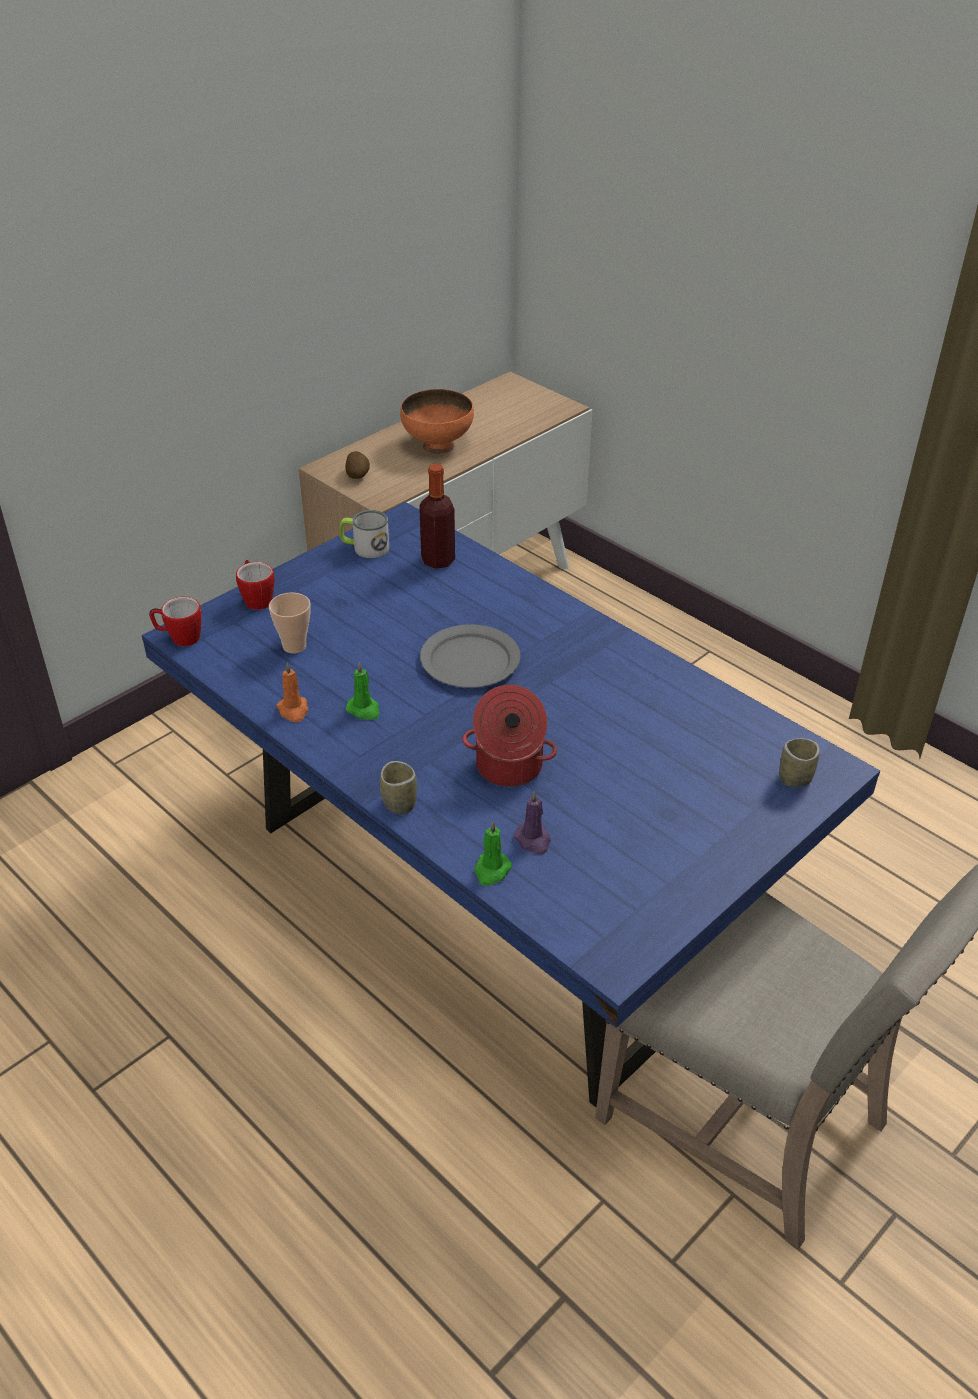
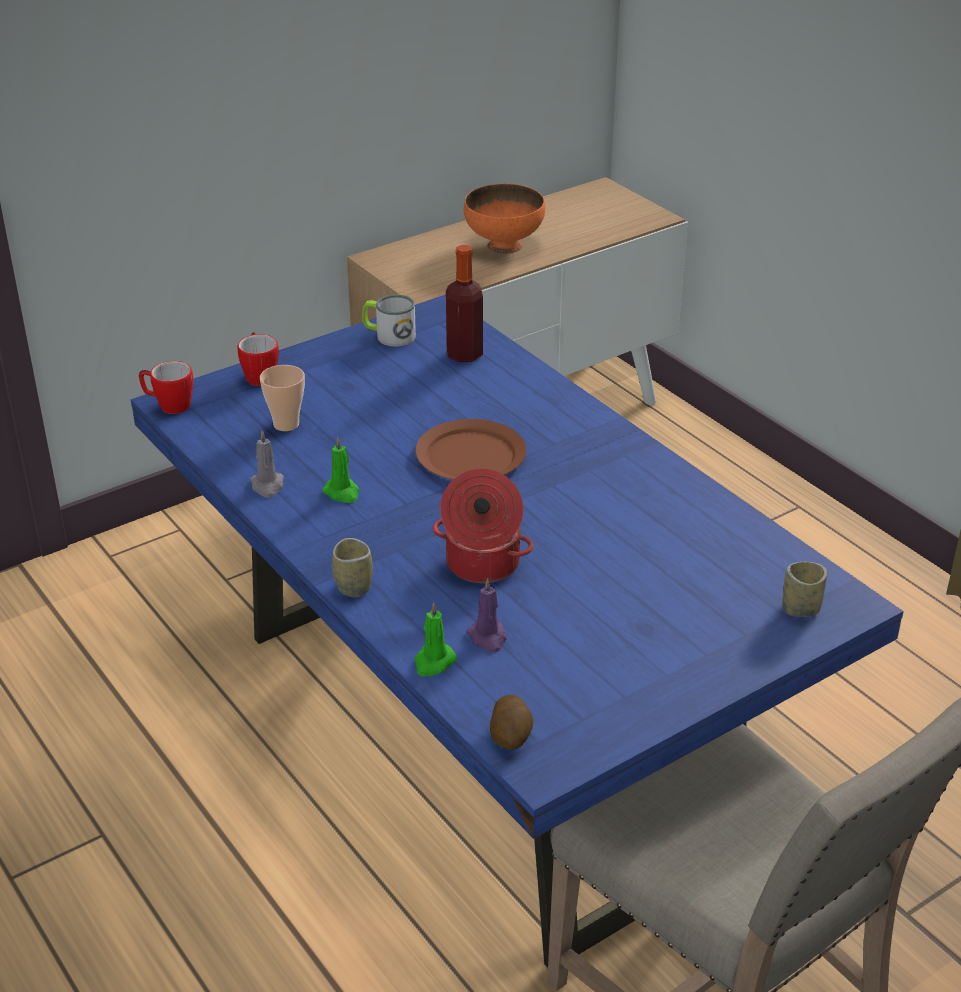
camera: 10 degrees right, 5 degrees down
(293, 710) = (267, 486): orange candle -> grey candle
(358, 475) = (408, 268): potato -> potato (511, 737)
(470, 660) = (471, 455): grey plate -> brown plate

